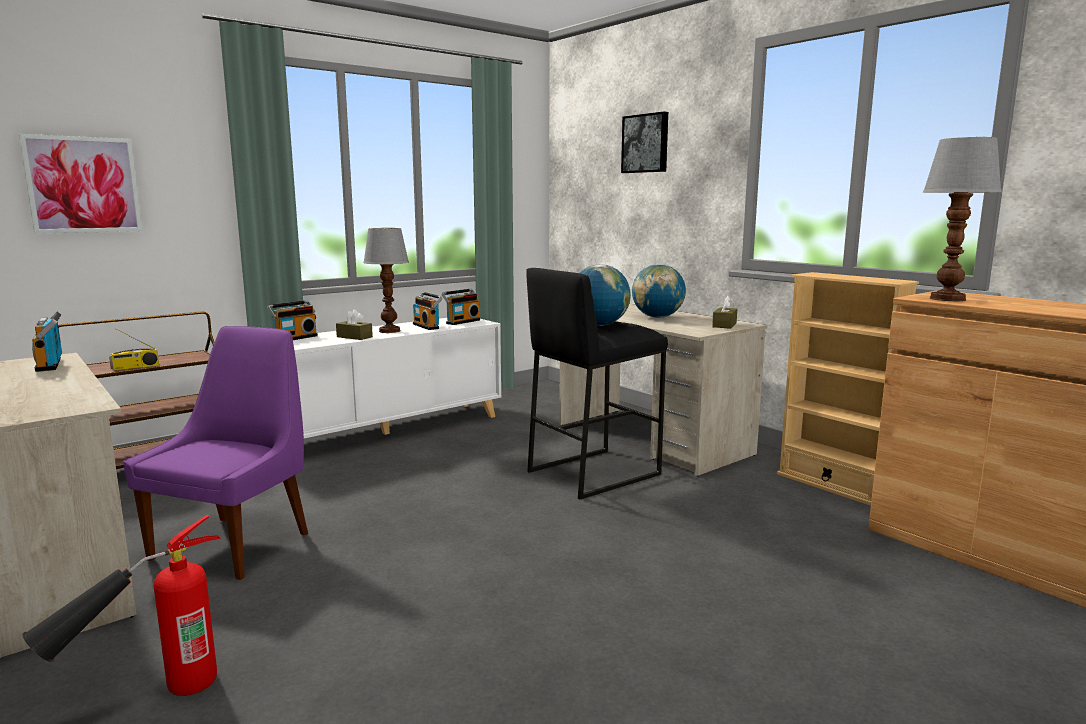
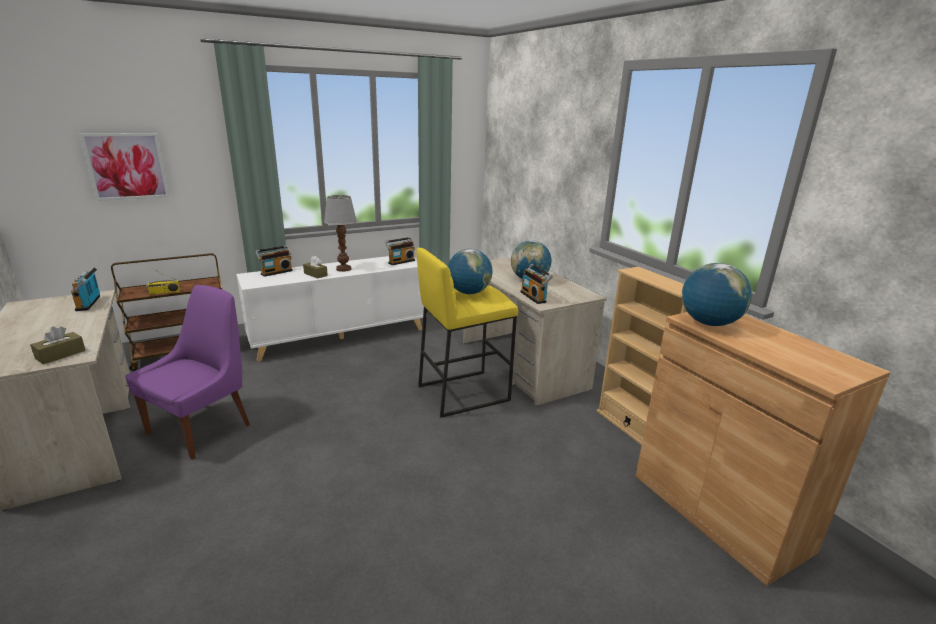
camera: 10 degrees right, 10 degrees up
(145, 700) = (97, 550): fire extinguisher -> none
(427, 326) = (373, 265): radio -> radio (534, 297)
(593, 472) = (463, 392): black stool -> yellow stool
(646, 143) = (546, 133): picture -> none
(724, 325) = (572, 295): brown tissue box -> brown tissue box (60, 354)
(947, 299) = (709, 323): table lamp -> globe

